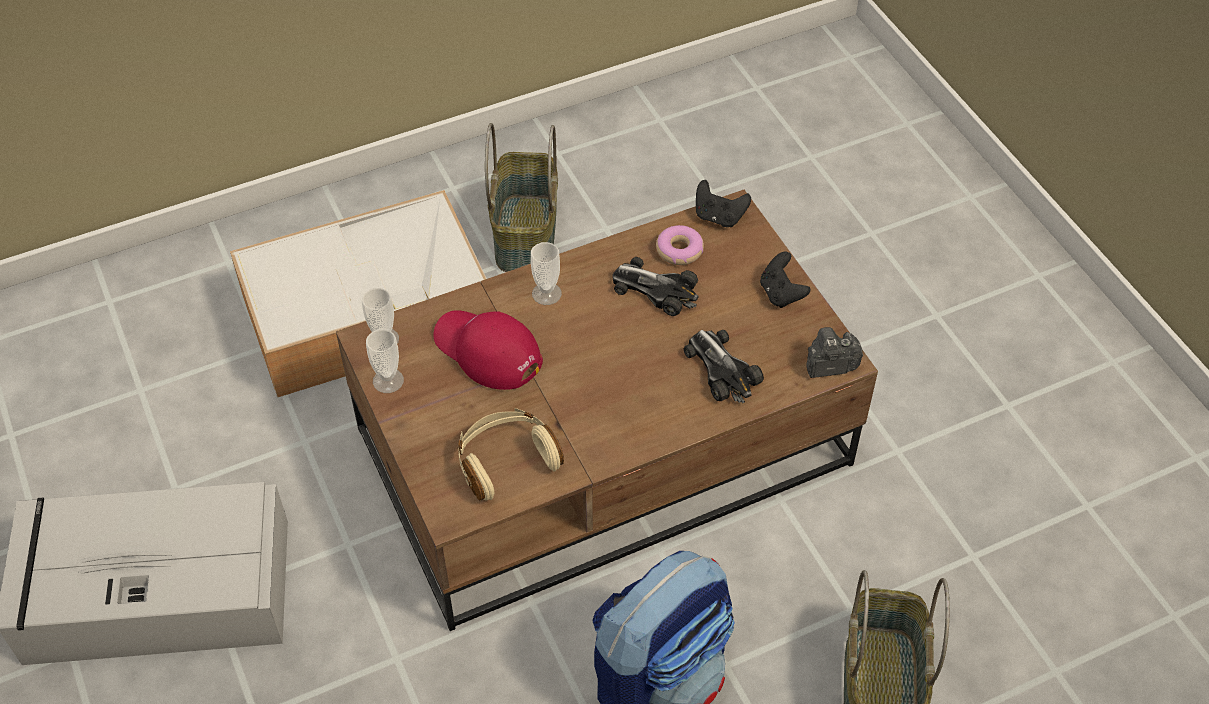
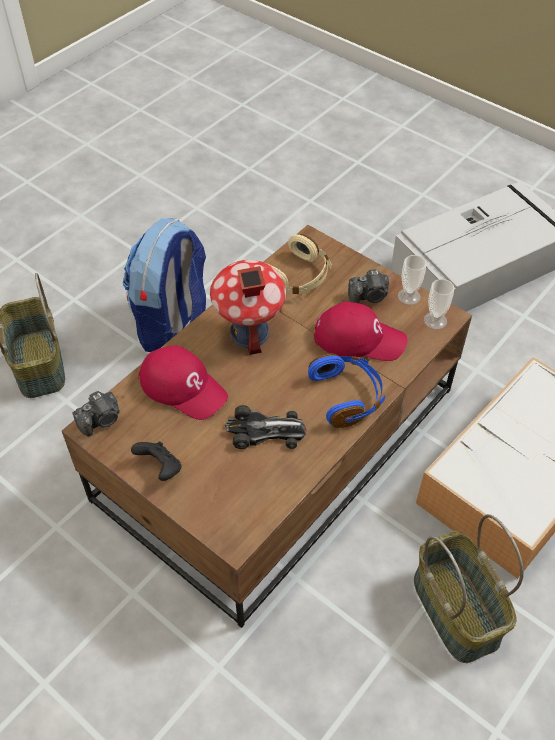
camera: 155 degrees right, 0 degrees up
(435, 399) = (369, 296): none -> camera
(546, 293) = (347, 396): cup -> blue headphones
(612, 406) = (249, 333): none -> toy house
(679, 250) = (264, 476): donut -> none
(719, 217) = (245, 526): black game controller -> none
(721, 369) = (183, 387): toy car -> red cap

